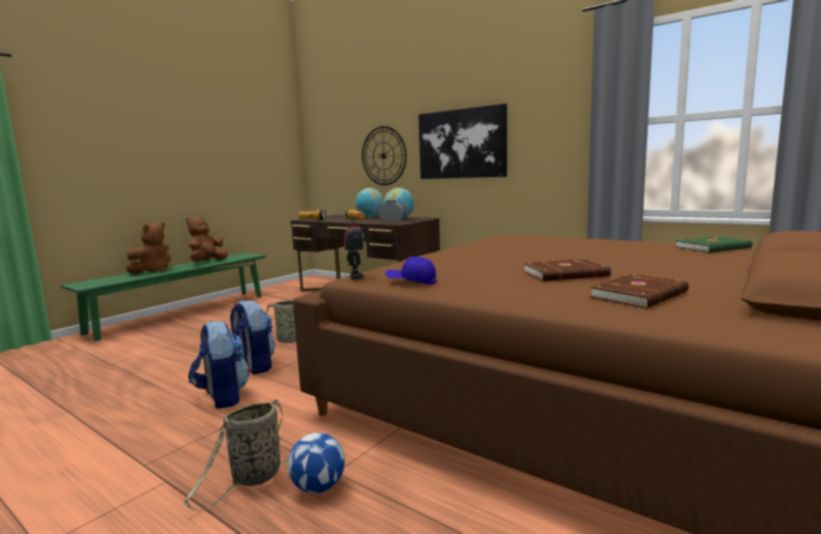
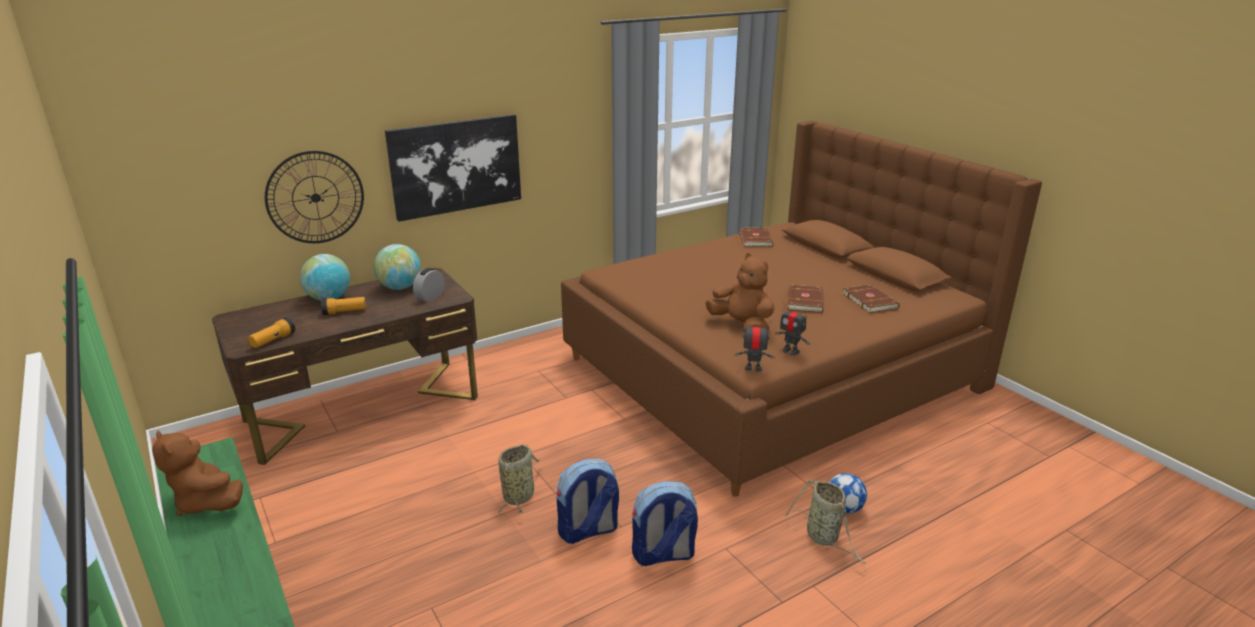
camera: 70 degrees left, 15 degrees up
(153, 271) = (210, 569): brown plush toy -> brown plush toy (742, 326)
(411, 282) = (790, 351): blue cap -> toy robot
(714, 248) = (756, 239): green book -> brown book

